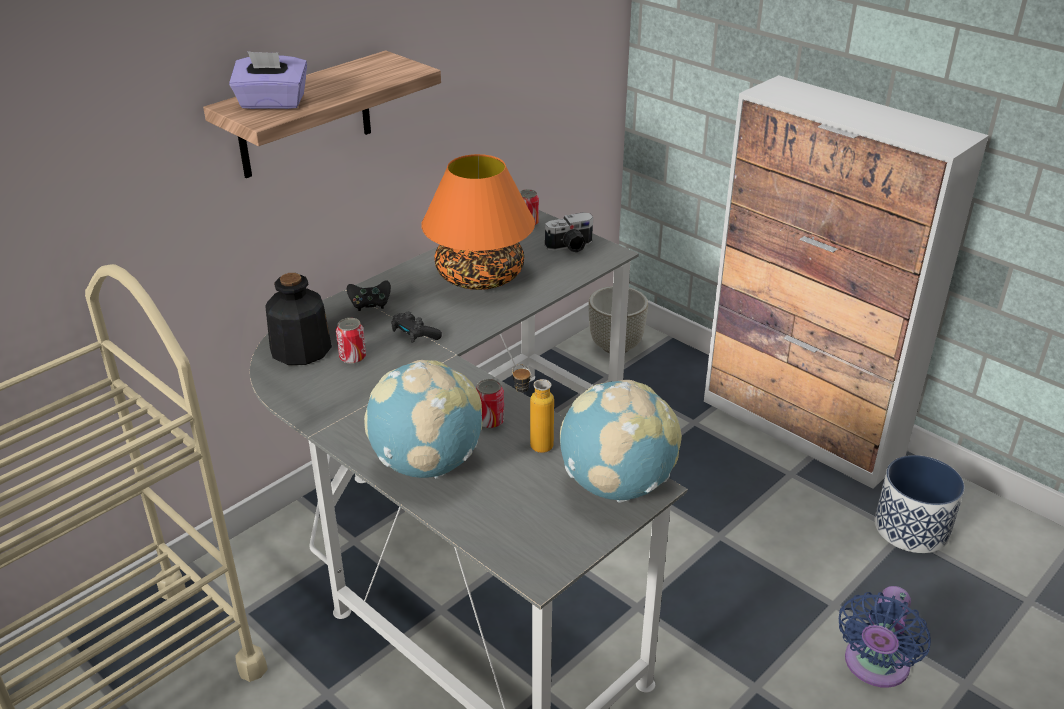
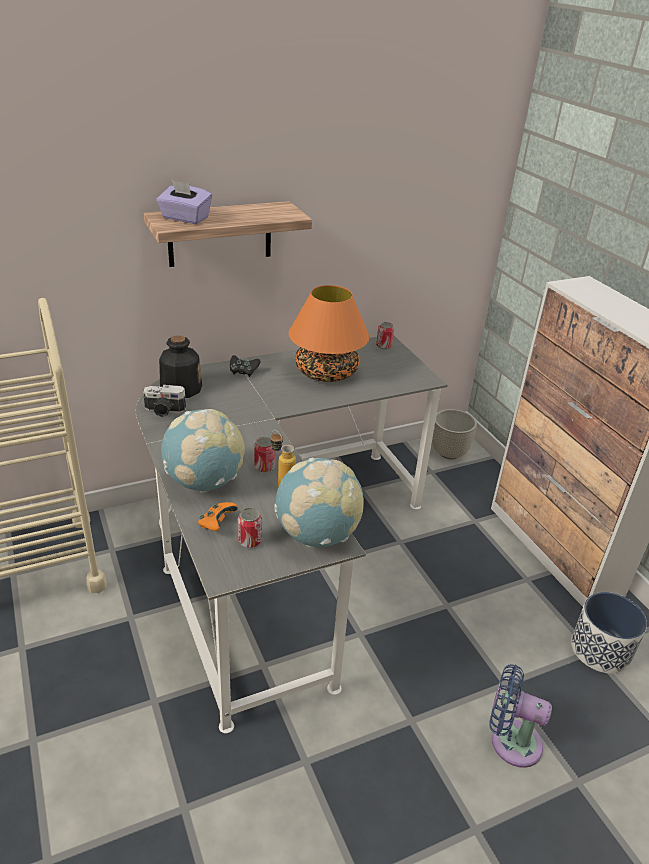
camera: 20 degrees right, 0 degrees up
(352, 357) = (208, 402): can -> can (249, 541)
(415, 335) = (257, 399): black game controller -> none
(483, 512) = (217, 524): none -> orange game controller
(571, 247) = (402, 368): camera -> camera (164, 411)
(874, 667) = (510, 741): blue fan -> blue fan turned 60 degrees clockwise

